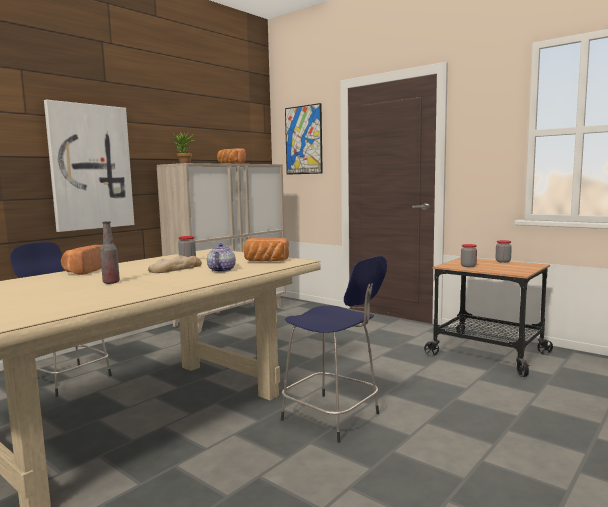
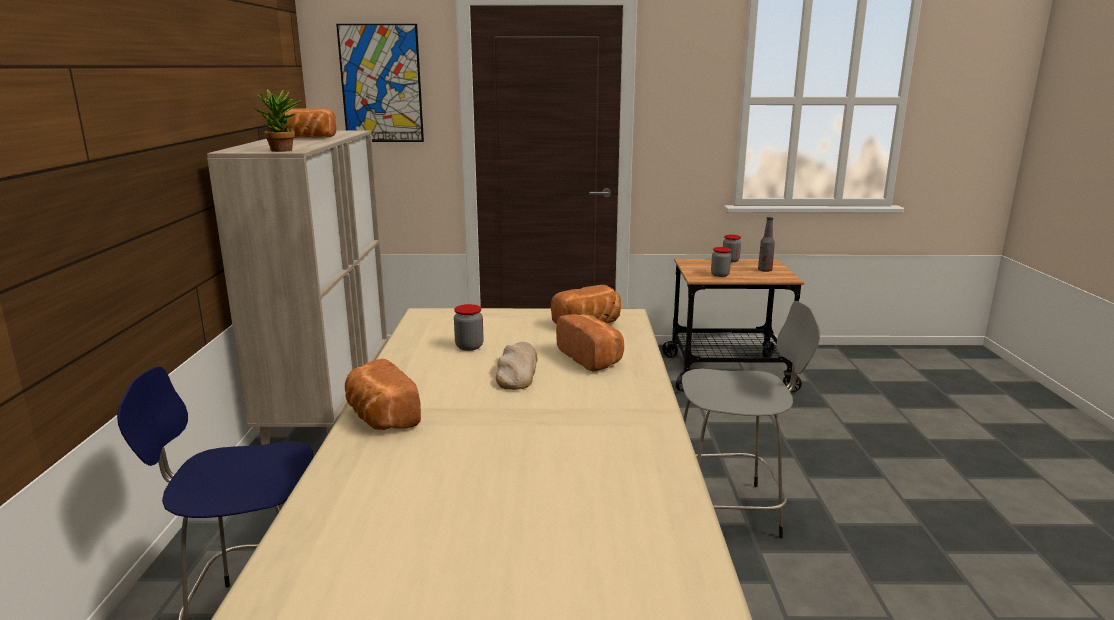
camera: 40 degrees left, 10 degrees up
(90, 167) = (120, 178): picture -> none
(111, 282) = (527, 430): bottle -> bottle (765, 270)
(221, 270) = (592, 358): teapot -> bread
(333, 418) = (728, 510): blue stool -> grey stool

